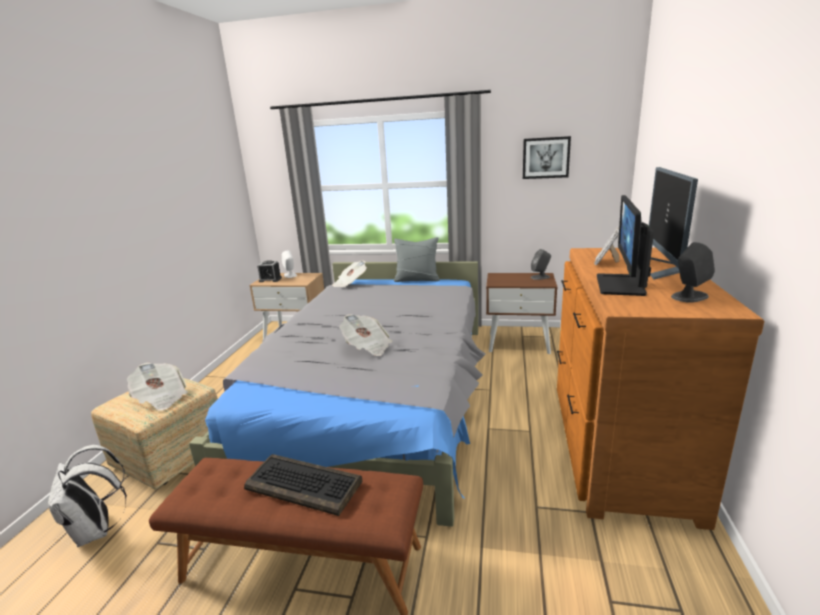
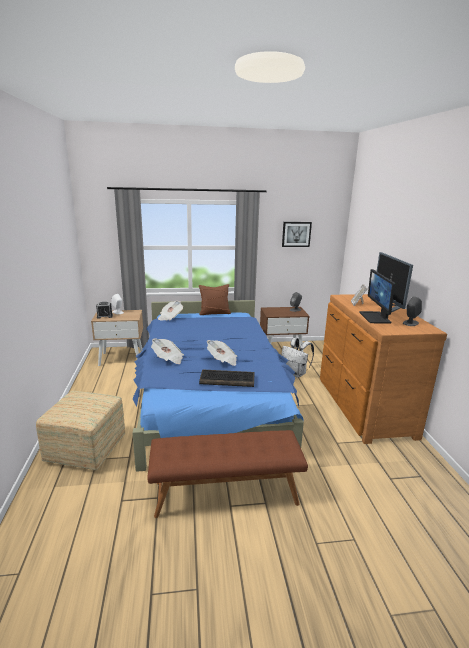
camera: 20 degrees left, 0 degrees up
(97, 531) = (69, 502): white backpack -> white backpack (296, 374)
(161, 398) = (88, 406): newspaper -> newspaper (168, 359)
(305, 485) = (235, 443): keyboard -> keyboard (228, 379)
(377, 396) = (210, 394): grey bed -> blue bed
(417, 279) = (214, 313): grey pillow -> brown pillow

